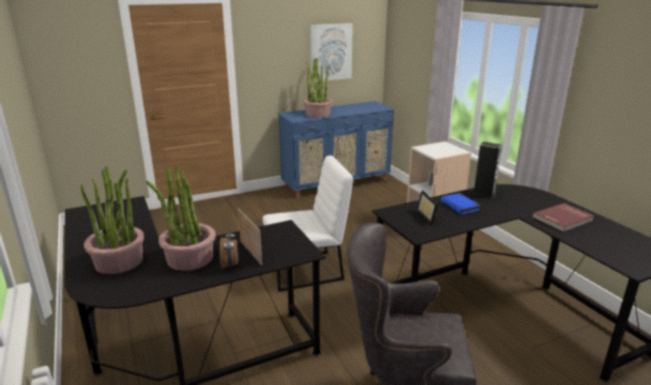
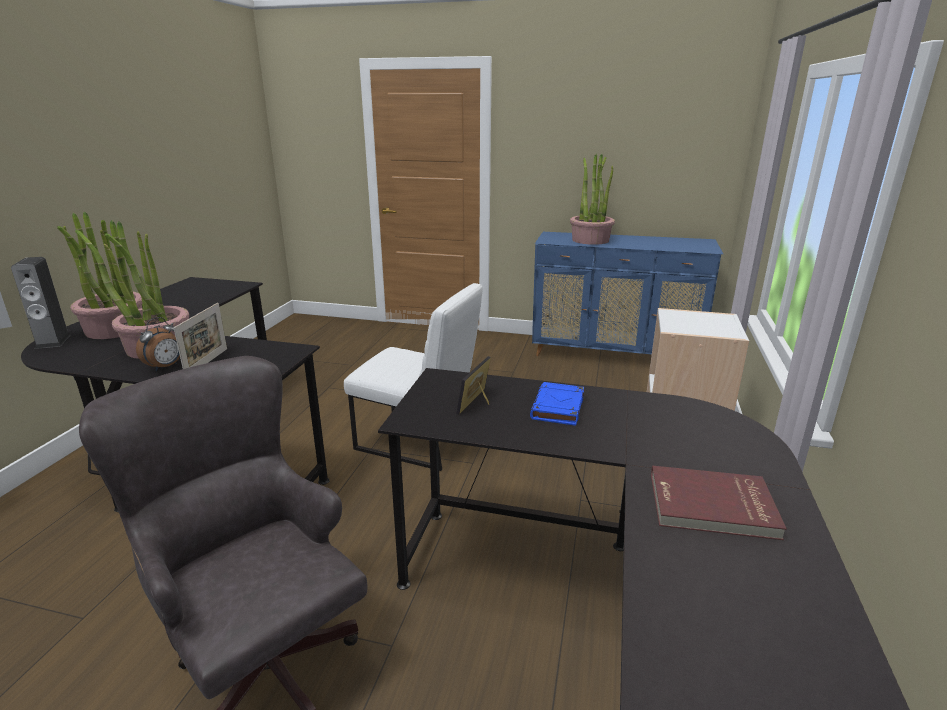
camera: 40 degrees right, 0 degrees up
(330, 52) = (640, 150): picture -> none
(484, 194) = (643, 406): speaker -> speaker (53, 341)

